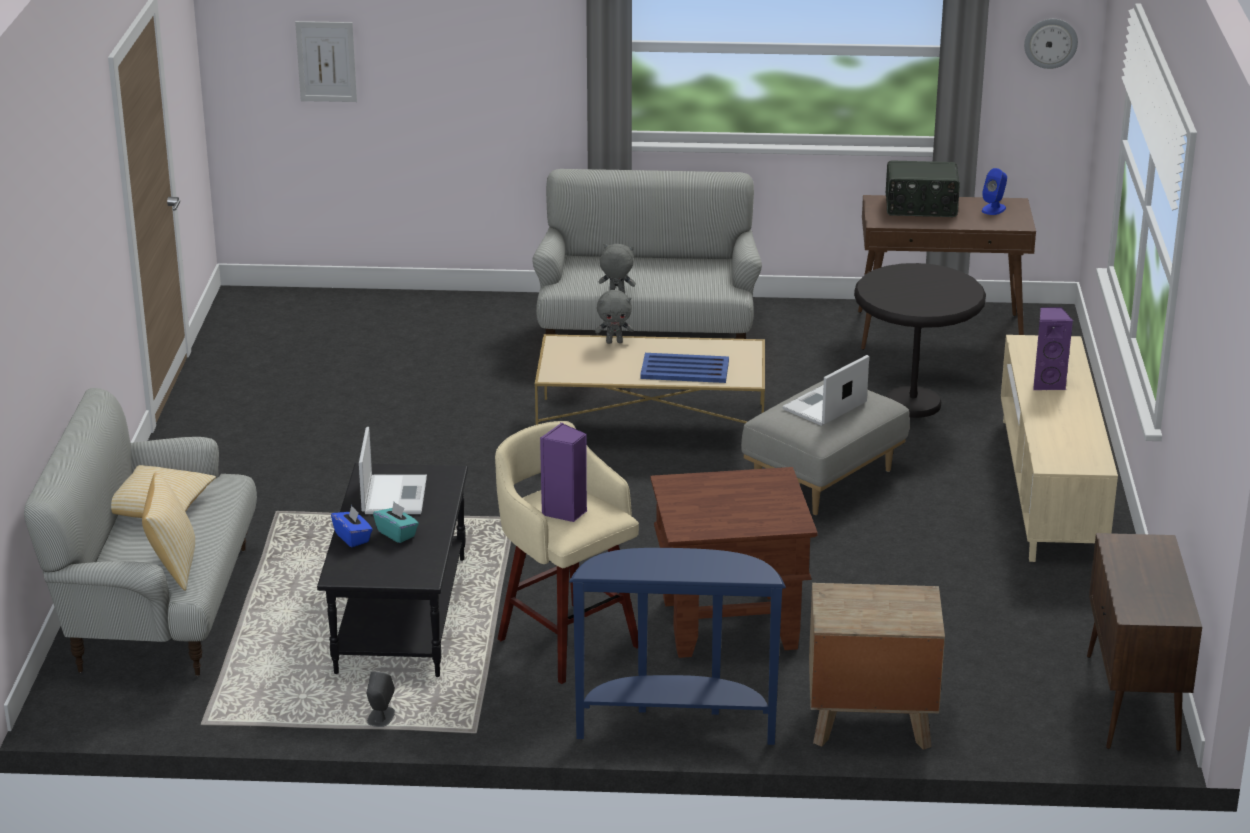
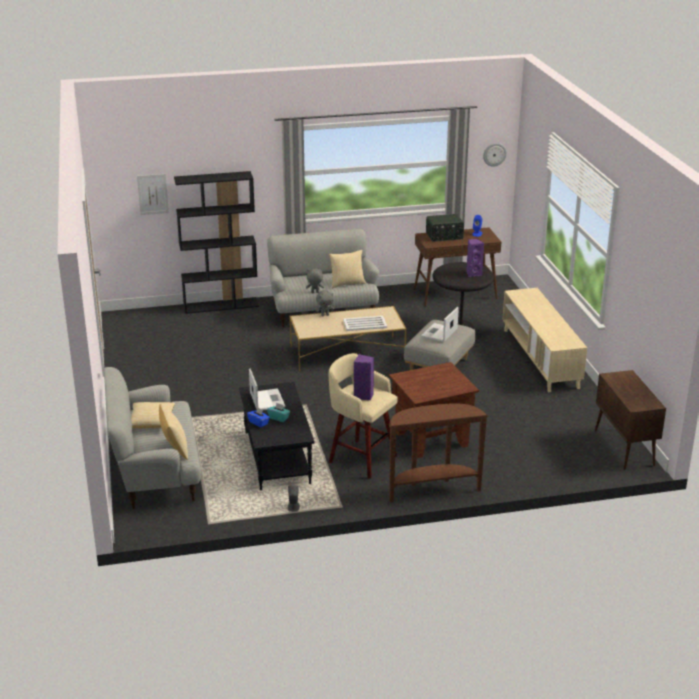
camera: 15 degrees left, 0 degrees up
(453, 300) = (221, 305): none -> black bookcase
(675, 726) = (432, 489): blue console table -> brown console table
(685, 369) = (365, 324): blue tray -> white tray
(691, 283) = (347, 283): none -> pillow
(869, 721) = (517, 474): brown nightstand -> none
(1047, 383) = (535, 310): purple speaker -> purple speaker (473, 273)

